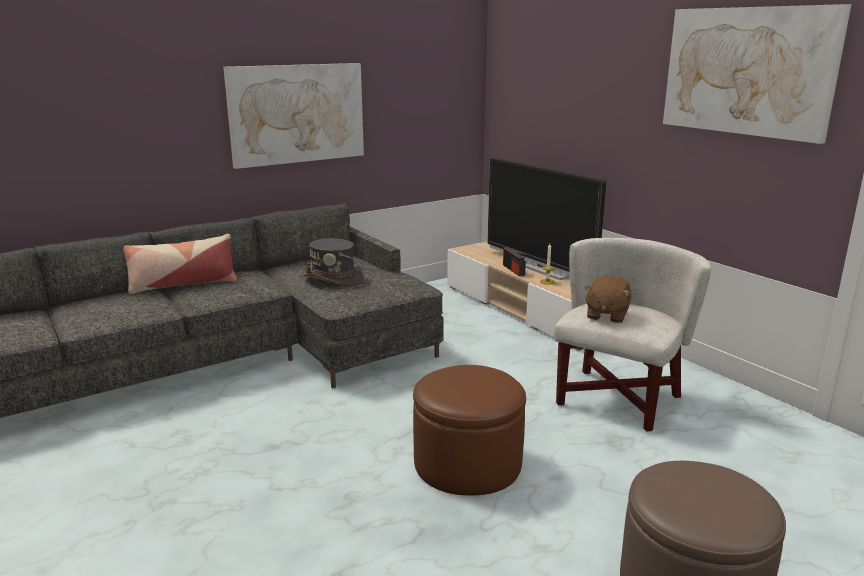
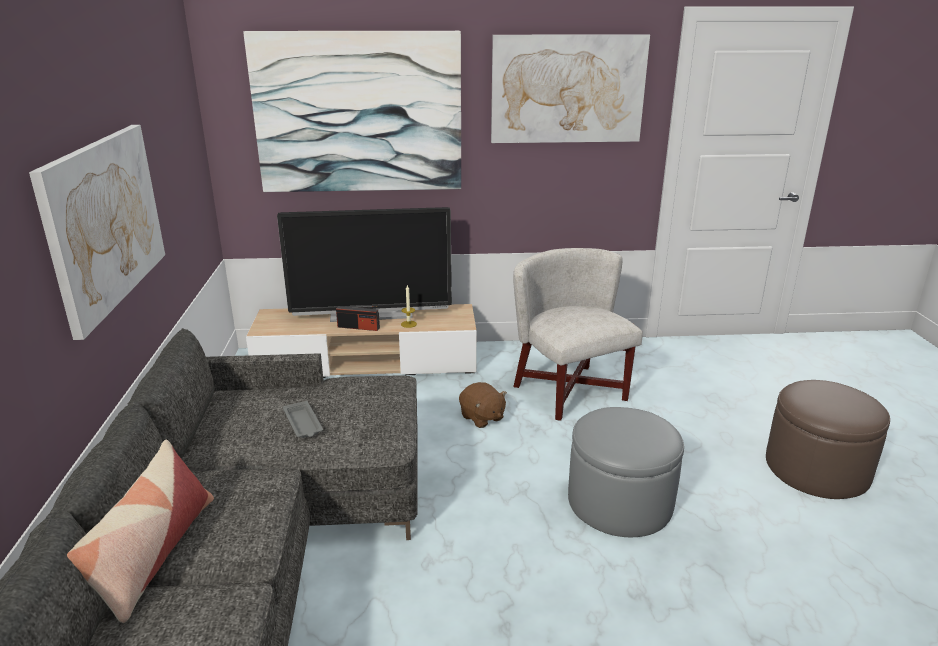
camera: 60 degrees left, 5 degrees up
(333, 279) = (303, 424): grey hat -> grey tray
(468, 463) = (620, 502): brown ottoman -> grey ottoman
(570, 83) = (358, 113): none -> picture
(606, 315) = (576, 324): brown plush toy -> brown plush toy (482, 418)

